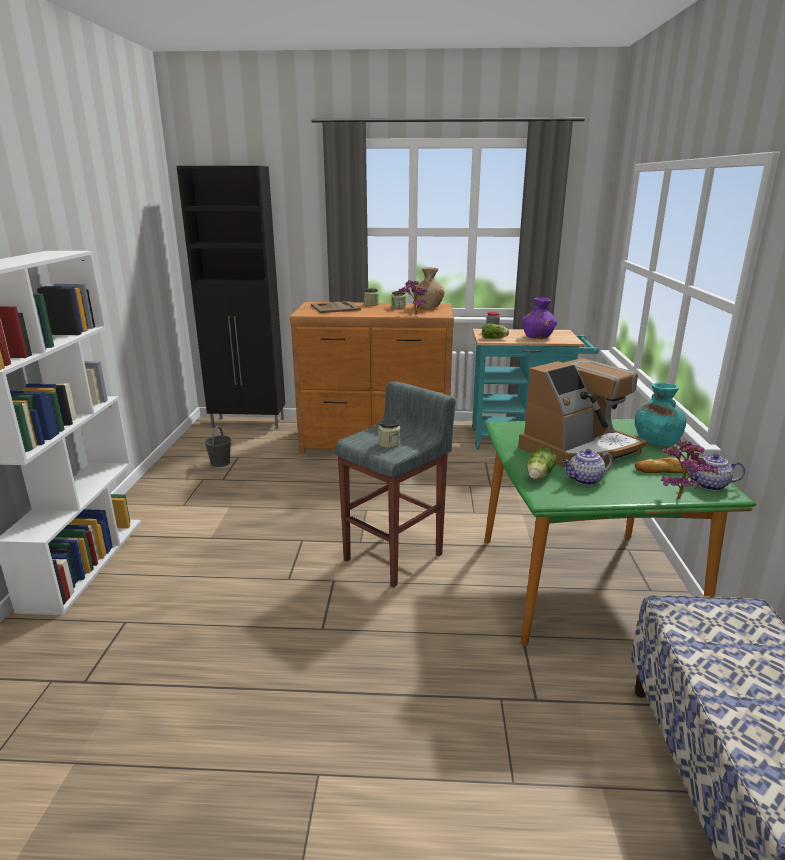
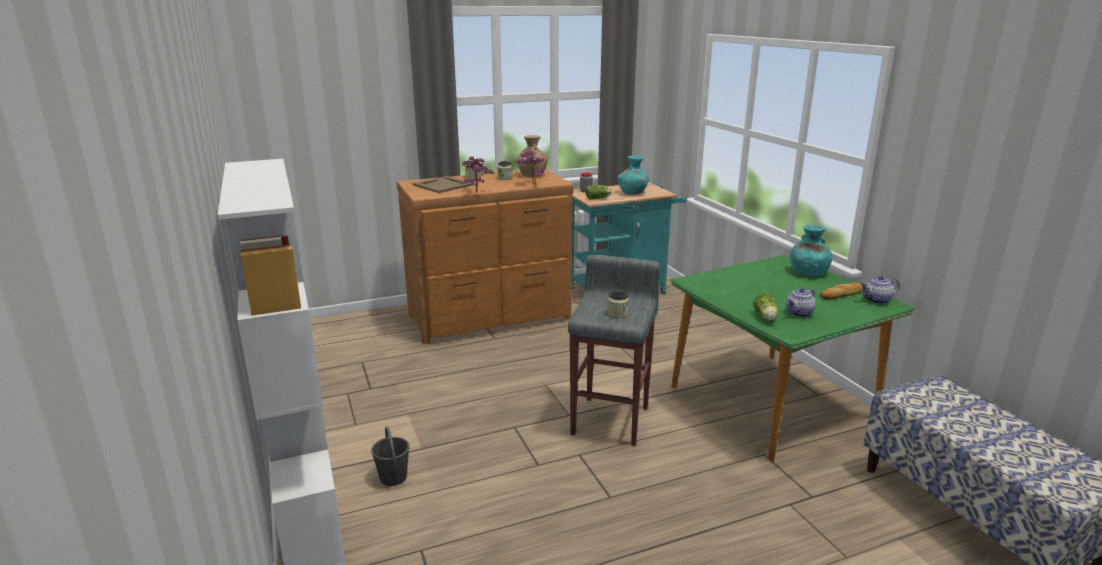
camera: 25 degrees left, 0 degrees up
(220, 463) = (349, 372): grey bucket -> grey bucket (393, 478)
(249, 423) = (335, 323): black cabinet -> none
(538, 337) = (632, 193): purple vase -> turquoise vase
(579, 449) = (766, 290): coffee machine -> none
(678, 497) = (868, 313): potted plant -> potted plant (476, 192)

